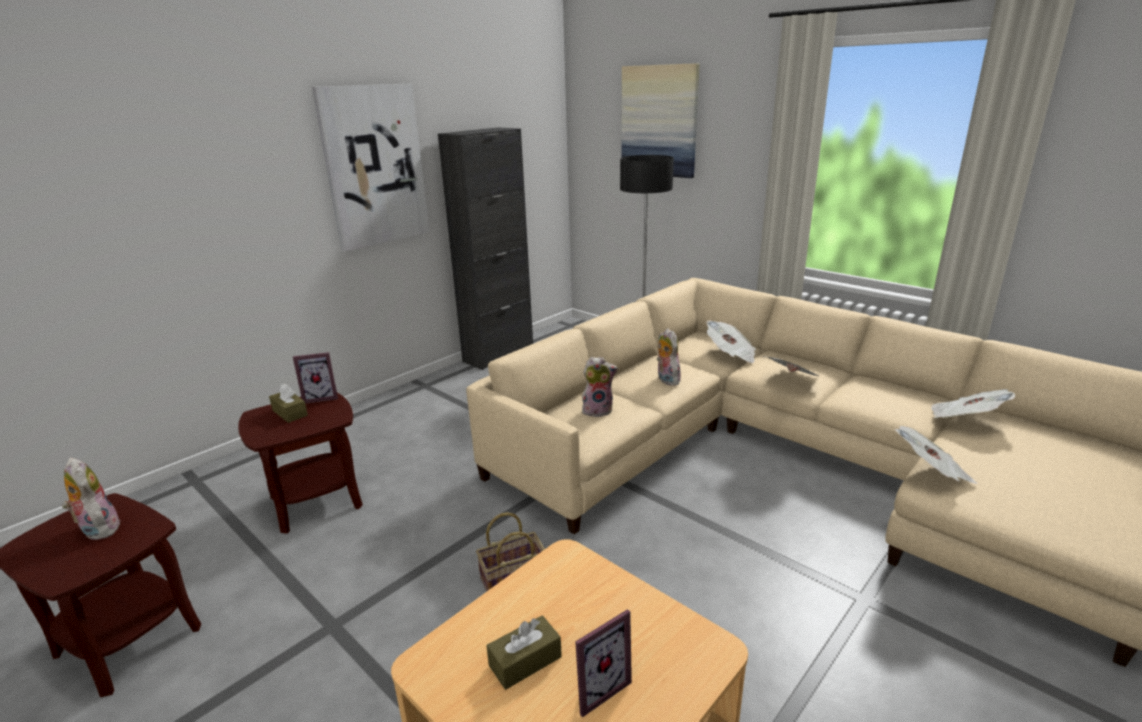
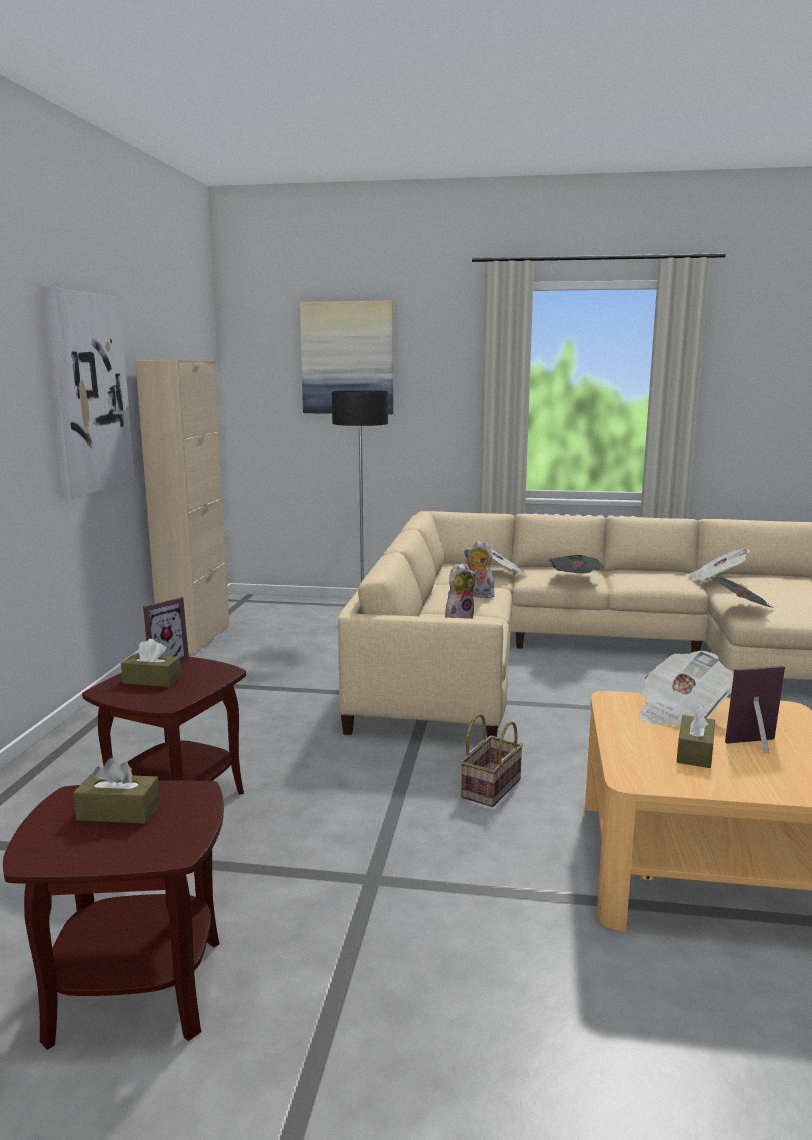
camera: 35 degrees left, 10 degrees down
(98, 529) = (119, 812): plush toy -> brown tissue box
(498, 355) = (195, 638): black cabinet -> beige cabinet
(596, 602) = (680, 713): none -> newspaper
(596, 686) = (757, 746): picture frame -> picture frame turned 120 degrees counterclockwise

